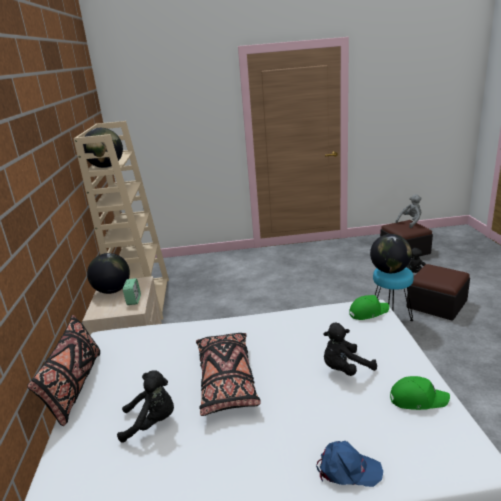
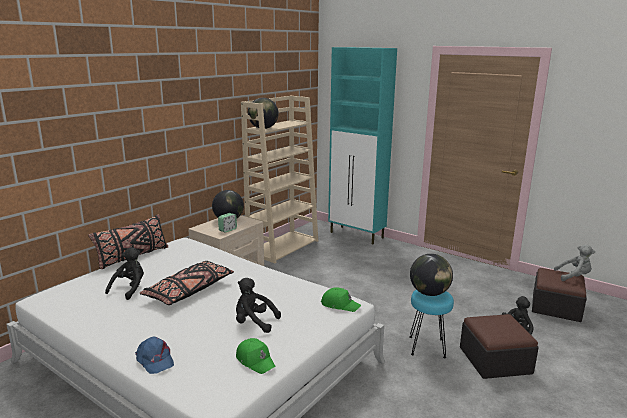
camera: 40 degrees right, 5 degrees down
(152, 423) = (129, 289): black plush toy -> black plush toy turned 105 degrees counterclockwise
(195, 260) = (357, 235): none -> turquoise cabinet

